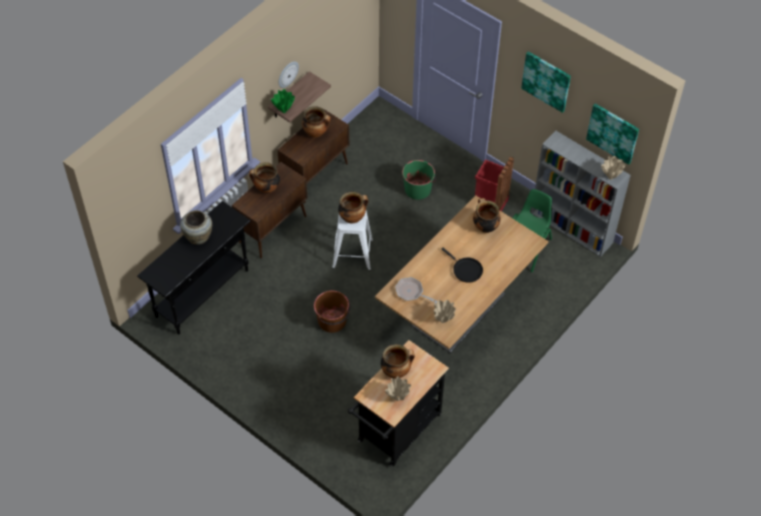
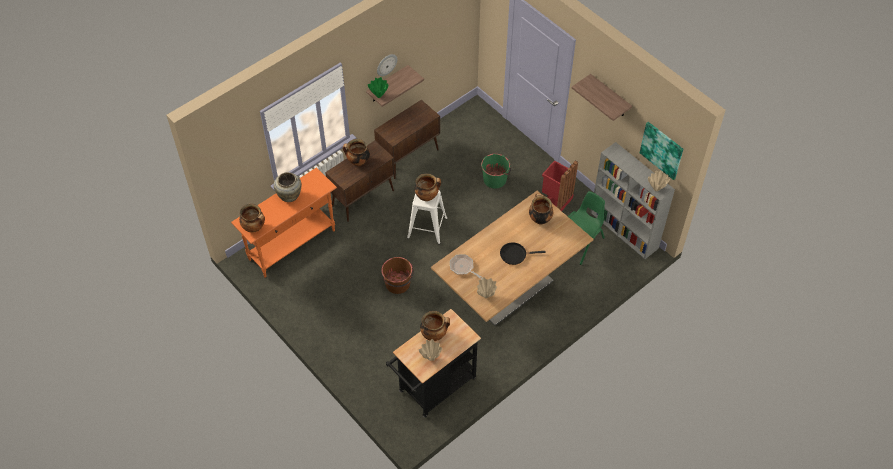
camera: 10 degrees right, 0 degrees up
(203, 293) = (292, 245): black console table -> orange console table
(316, 132) = (410, 119): cooking pot -> cooking pot (254, 227)
(466, 270) = (515, 254): black frying pan -> black frying pan turned 120 degrees clockwise
(546, 81) = (609, 96): picture -> shelf

